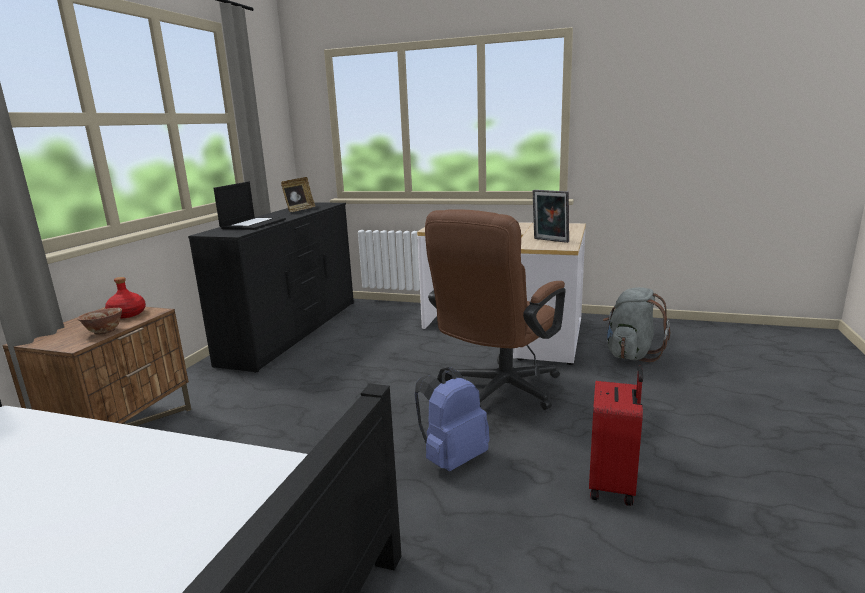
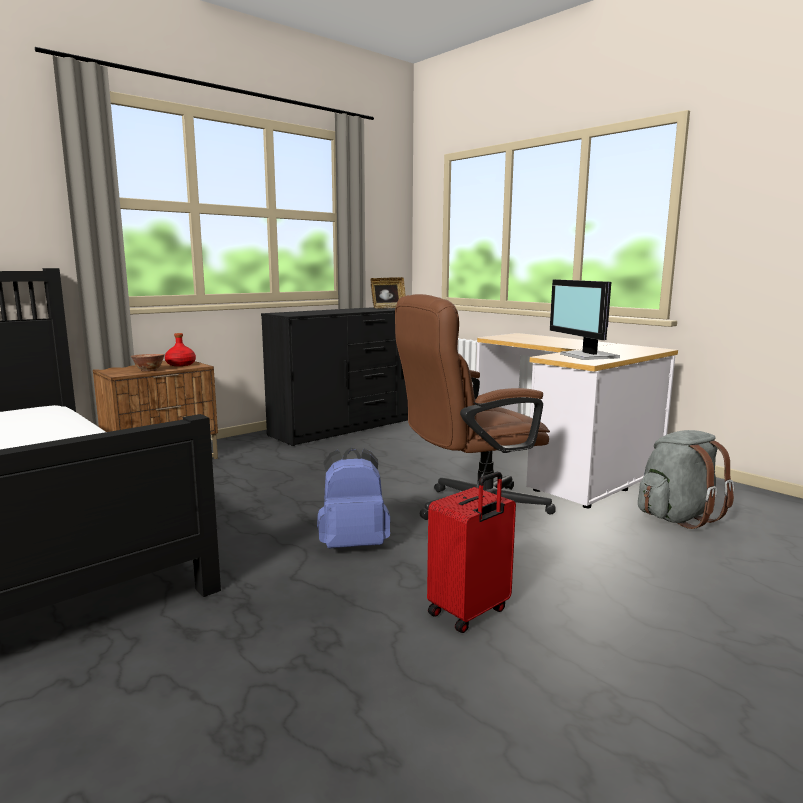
camera: 30 degrees right, 5 degrees down
(253, 224) = (324, 311): laptop -> none
(550, 240) = (587, 356): picture frame -> monitor

